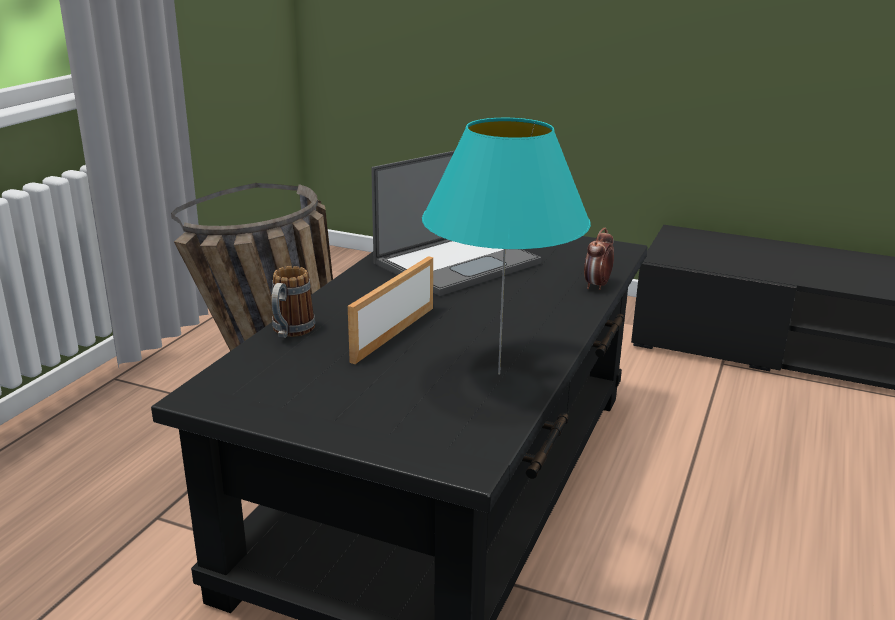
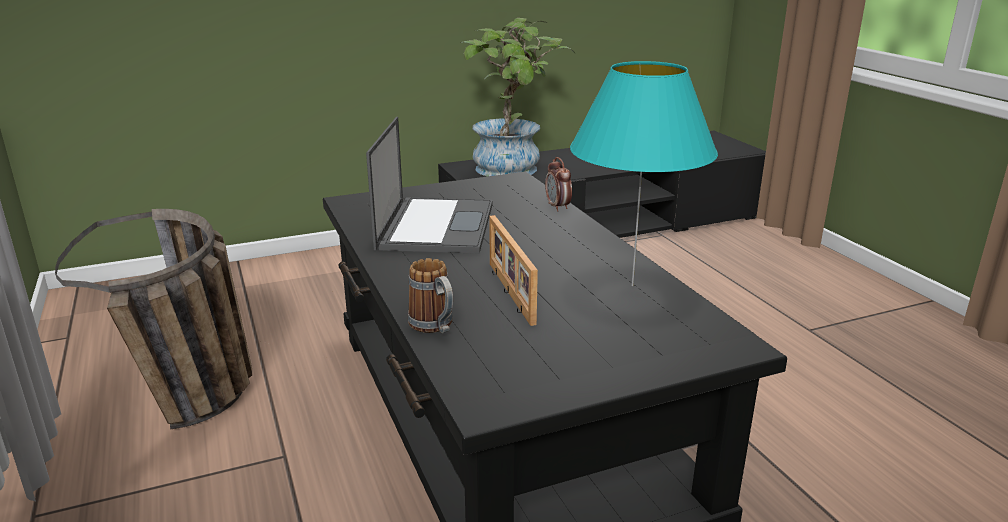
camera: 45 degrees left, 0 degrees up
(727, 254) = (513, 171): none -> potted plant

